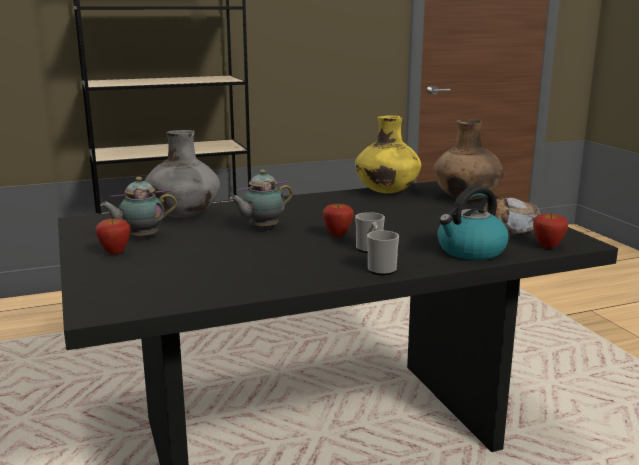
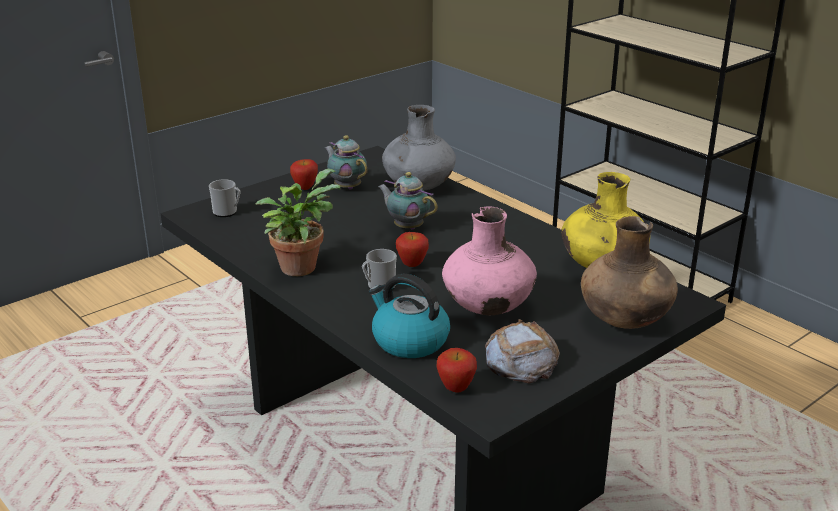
camera: 70 degrees right, 10 degrees up
(299, 272) = (300, 265): none -> potted plant
(383, 269) = (328, 301): mug -> mug (227, 212)
(428, 224) = (488, 307): none -> pink vase

